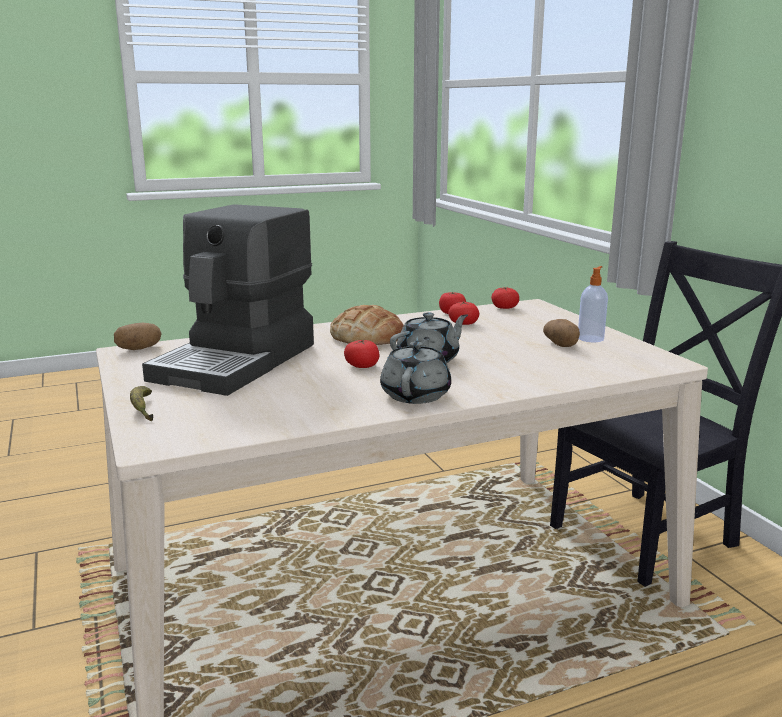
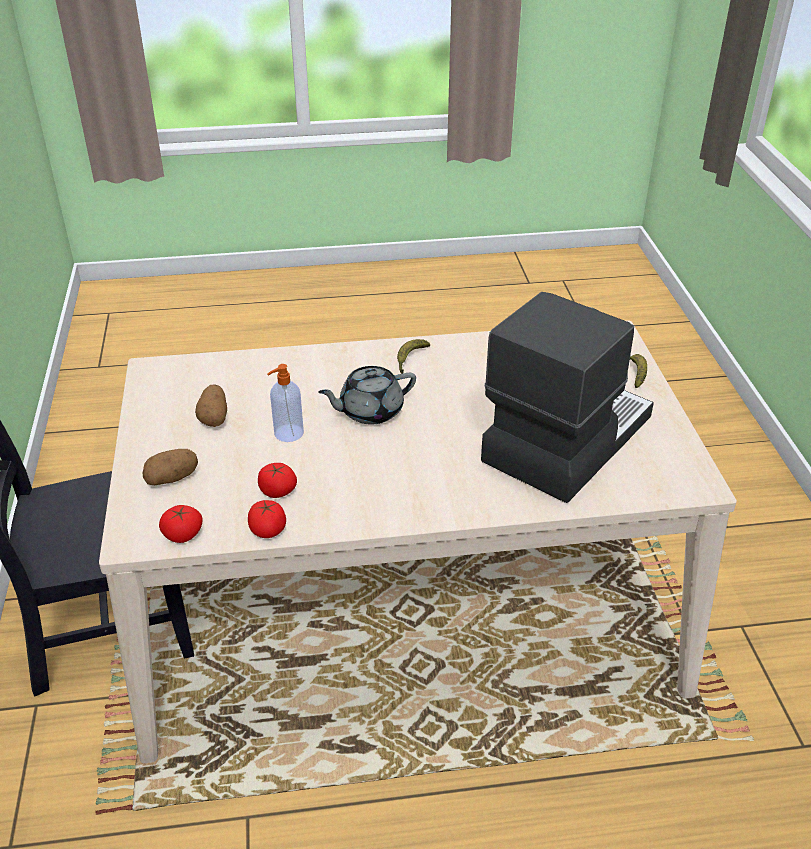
camera: 165 degrees left, 20 degrees up
(139, 349) = (683, 489): potato -> potato (172, 478)
(362, 366) = (440, 410): tomato -> none
(368, 336) = (411, 474): bread -> none
(416, 394) = (410, 359): grey teapot -> banana
(591, 338) = (168, 426): soap dispenser -> soap dispenser (288, 433)

